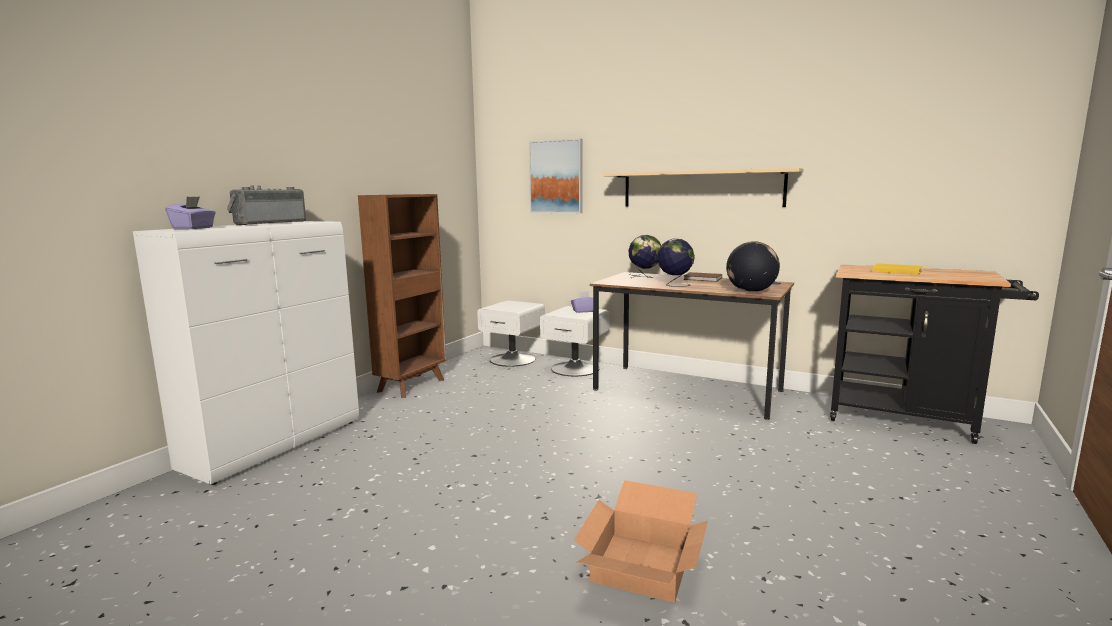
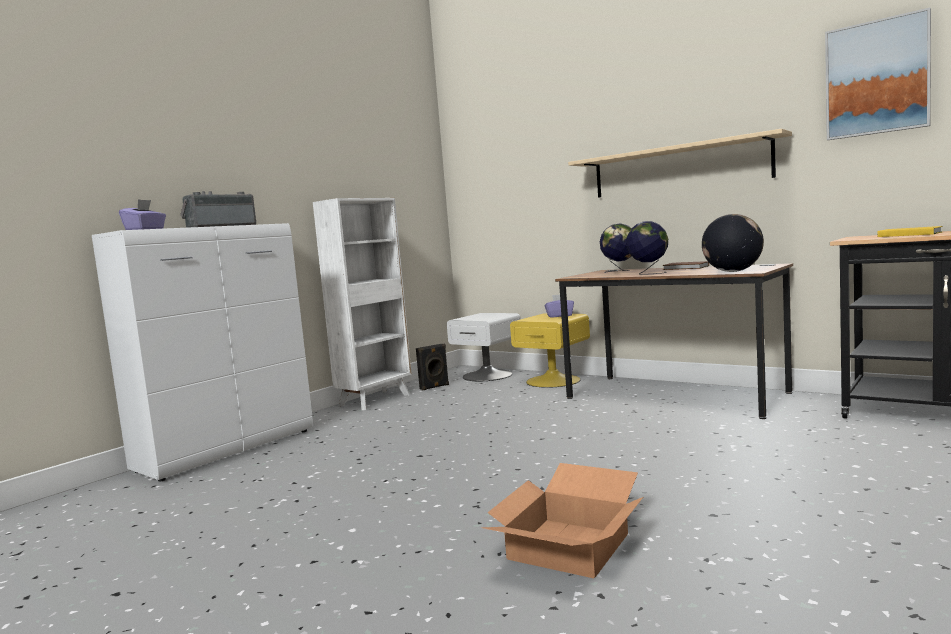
camera: 10 degrees right, 5 degrees down
(412, 385) = (376, 400): brown bookcase -> white bookcase
(466, 371) = (434, 387): none -> black speaker
(556, 177) = (524, 174): picture -> picture (876, 78)
(575, 368) = (553, 380): white nightstand -> yellow nightstand

